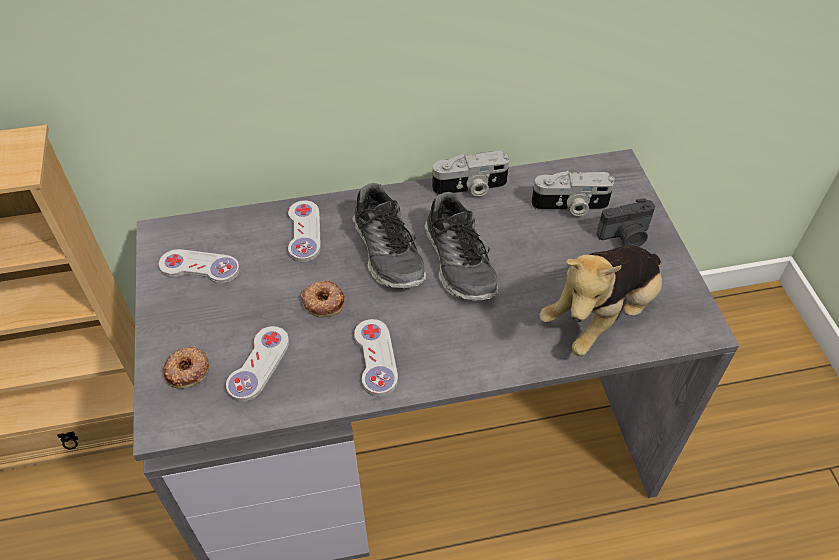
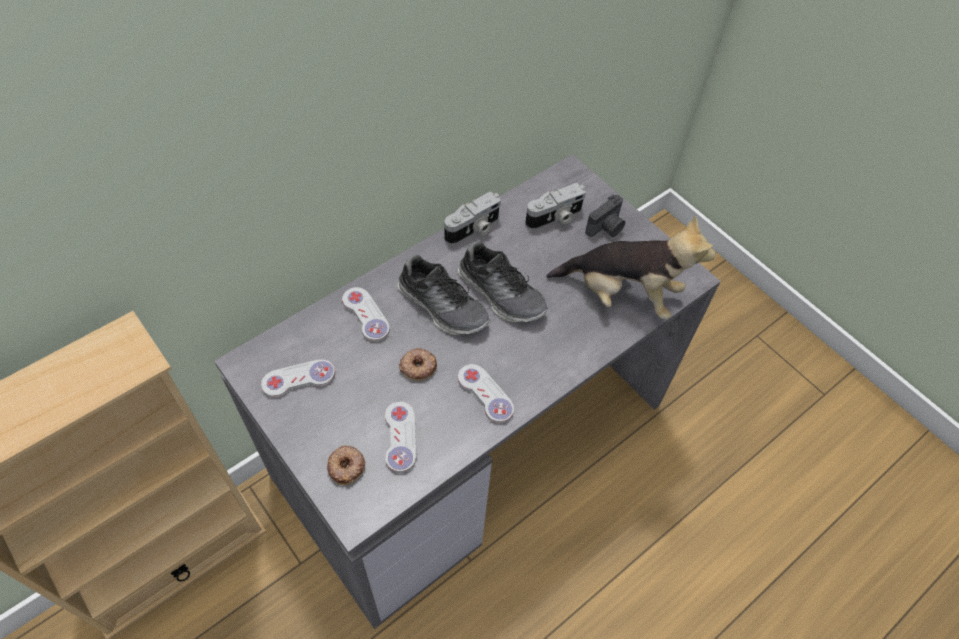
camera: 30 degrees left, 5 degrees up
(601, 315) = (622, 295): plush toy -> plush toy turned 90 degrees counterclockwise

